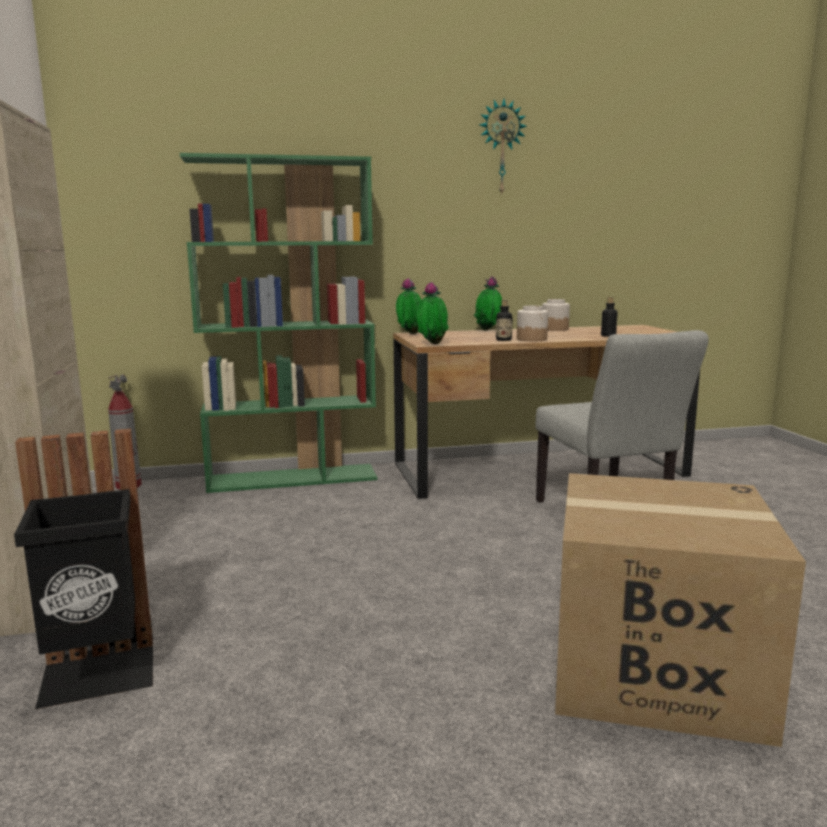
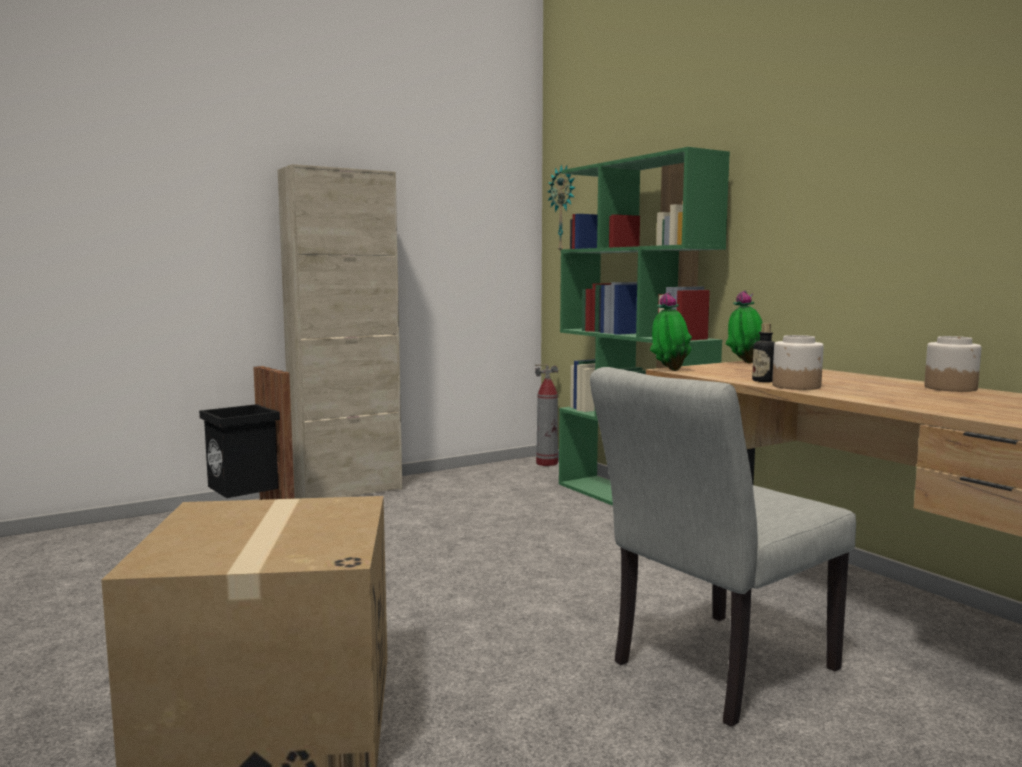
camera: 70 degrees right, 5 degrees down
(488, 330) = (848, 374): potted plant -> none
(501, 147) = (909, 96): wall clock -> wall clock (564, 209)
(608, 336) = (932, 404): bottle -> none

